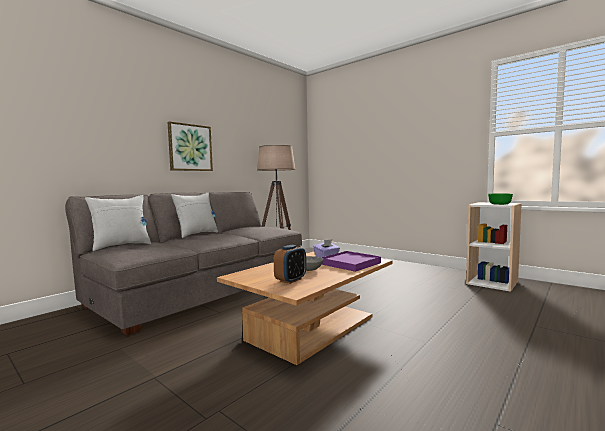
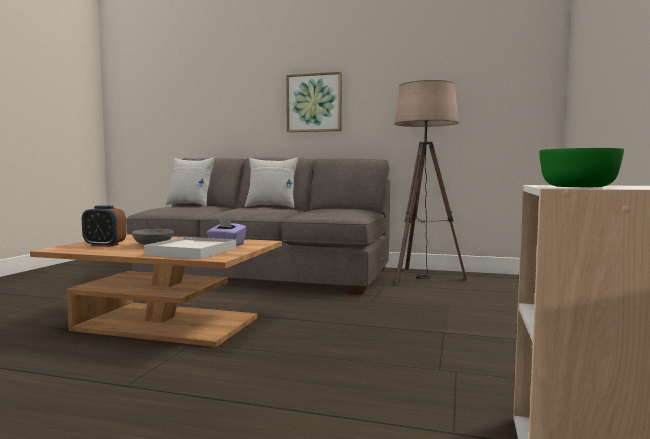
camera: 65 degrees right, 0 degrees up
(350, 263) = (192, 252): purple tray -> white tray

